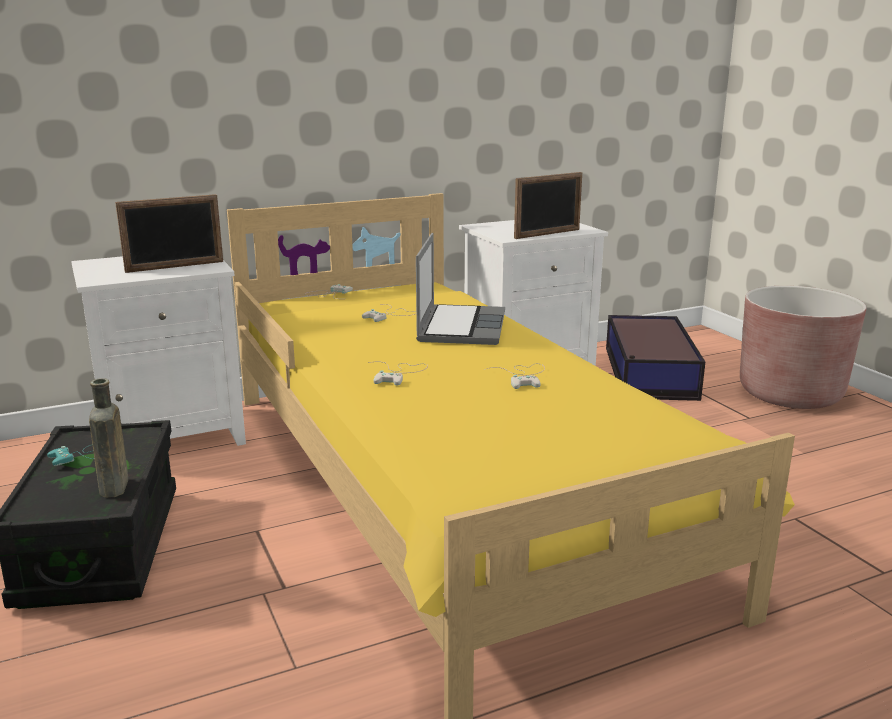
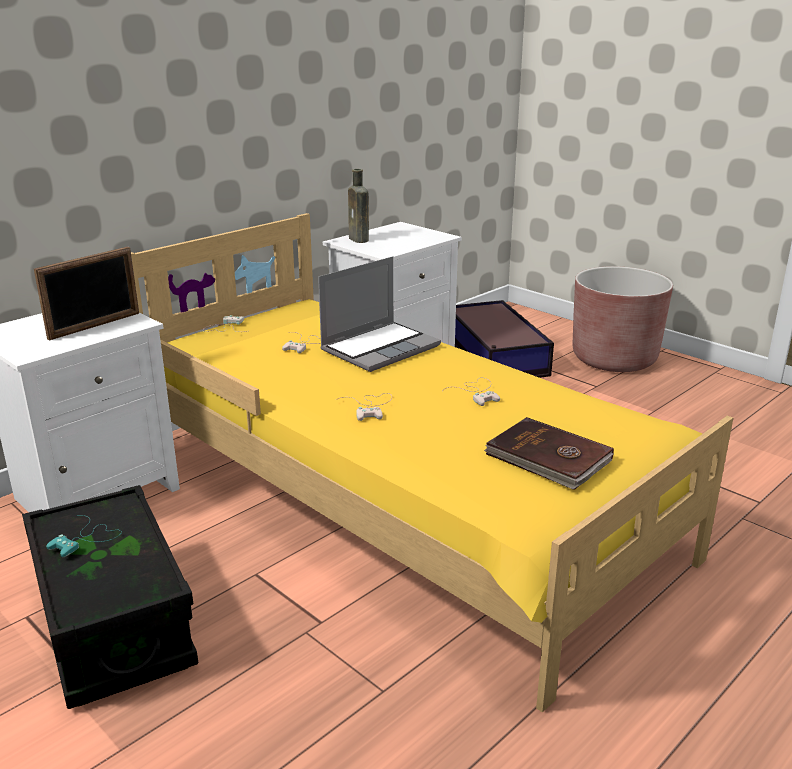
camera: 20 degrees left, 5 degrees up
(114, 489) = (145, 568): brown bottle -> brown bottle (359, 240)
(460, 327) = (380, 348): laptop -> laptop turned 60 degrees clockwise
(543, 446) = (548, 458): none -> brown book
(547, 234) = (413, 244): picture frame -> none

